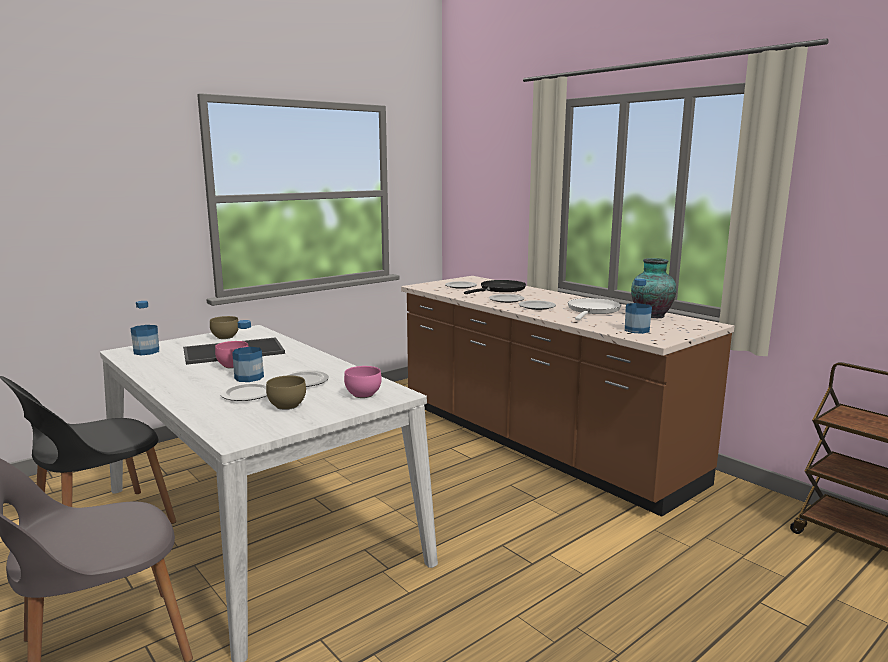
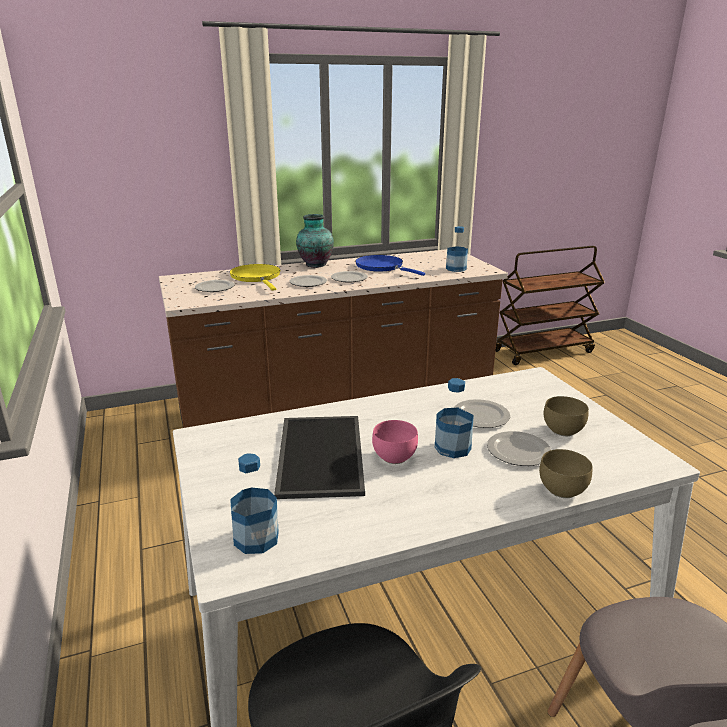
camera: 70 degrees left, 10 degrees up
(226, 337) = (229, 459): brown bowl -> brown bowl (562, 489)
(362, 395) = (535, 392): pink bowl -> none
(500, 289) = (257, 277): black frying pan -> yellow frying pan
(592, 310) = (382, 267): white frying pan -> blue frying pan
(650, 315) = (413, 258): vase -> vase (314, 265)

